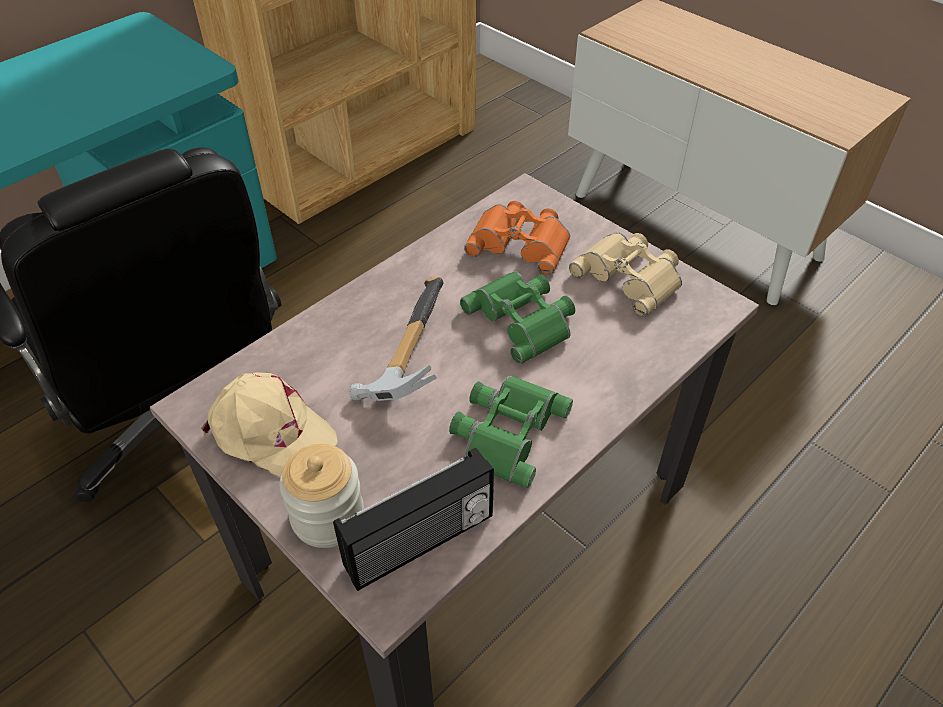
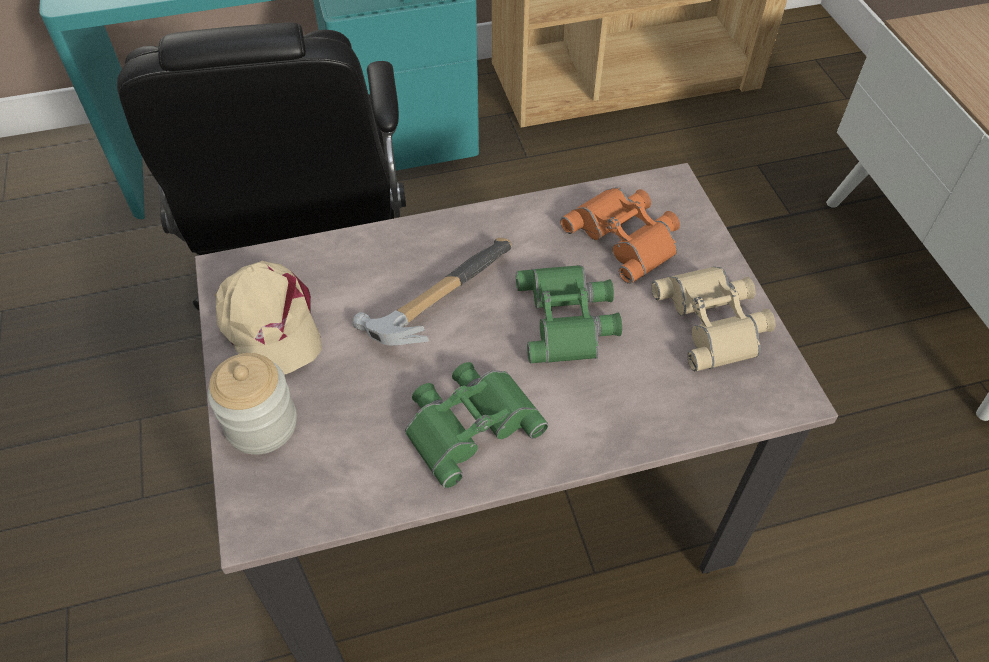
camera: 30 degrees right, 5 degrees up
(421, 543) = (318, 490): radio -> none

